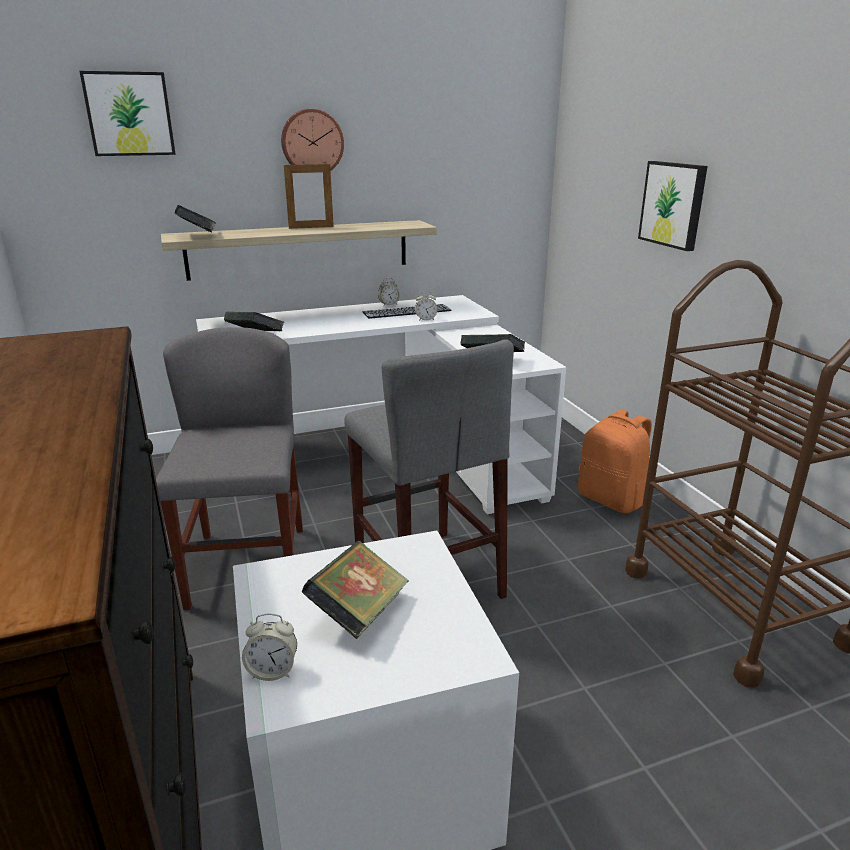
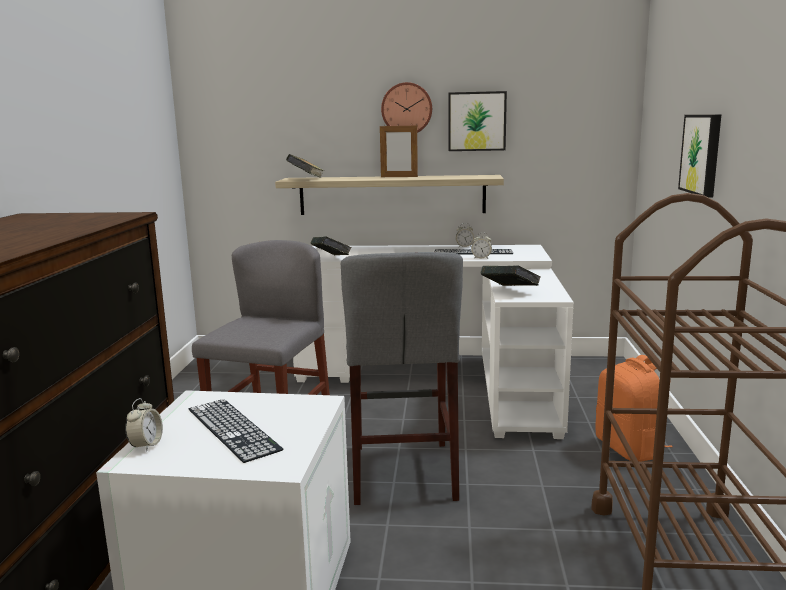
camera: 25 degrees right, 10 degrees down
(129, 114) = (271, 90): picture -> picture (476, 121)
(272, 671) = (146, 445): alarm clock -> alarm clock turned 105 degrees counterclockwise
(359, 613) = (233, 429): book -> keyboard

